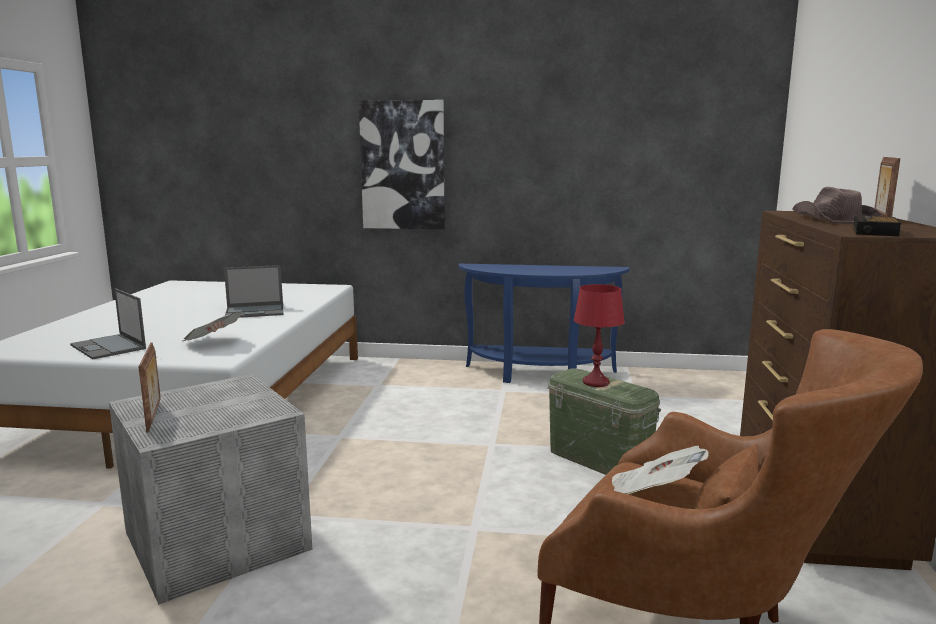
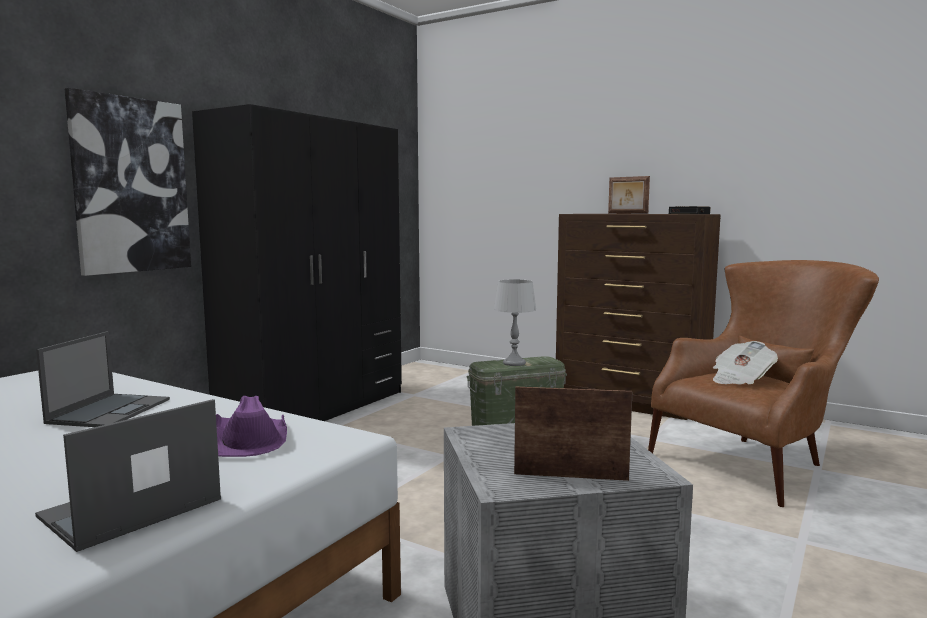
camera: 65 degrees left, 5 degrees down
(108, 347) = (129, 509): laptop -> laptop turned 150 degrees clockwise
(213, 342) = (248, 439): newspaper -> purple hat
(539, 374) = (316, 409): blue console table -> black wardrobe
(596, 382) = (514, 363): red table lamp -> grey table lamp
(833, 220) = (629, 213): brown hat -> none

